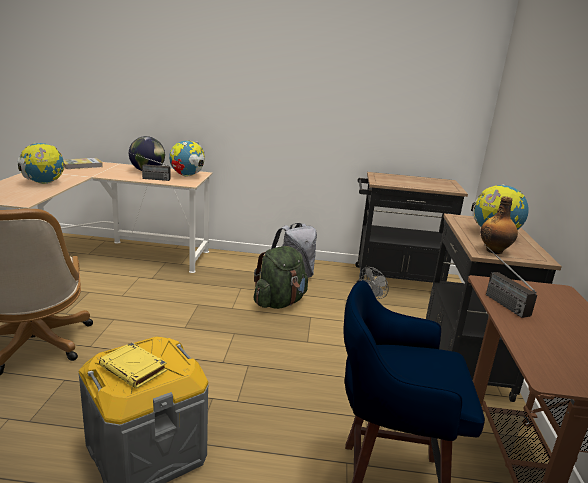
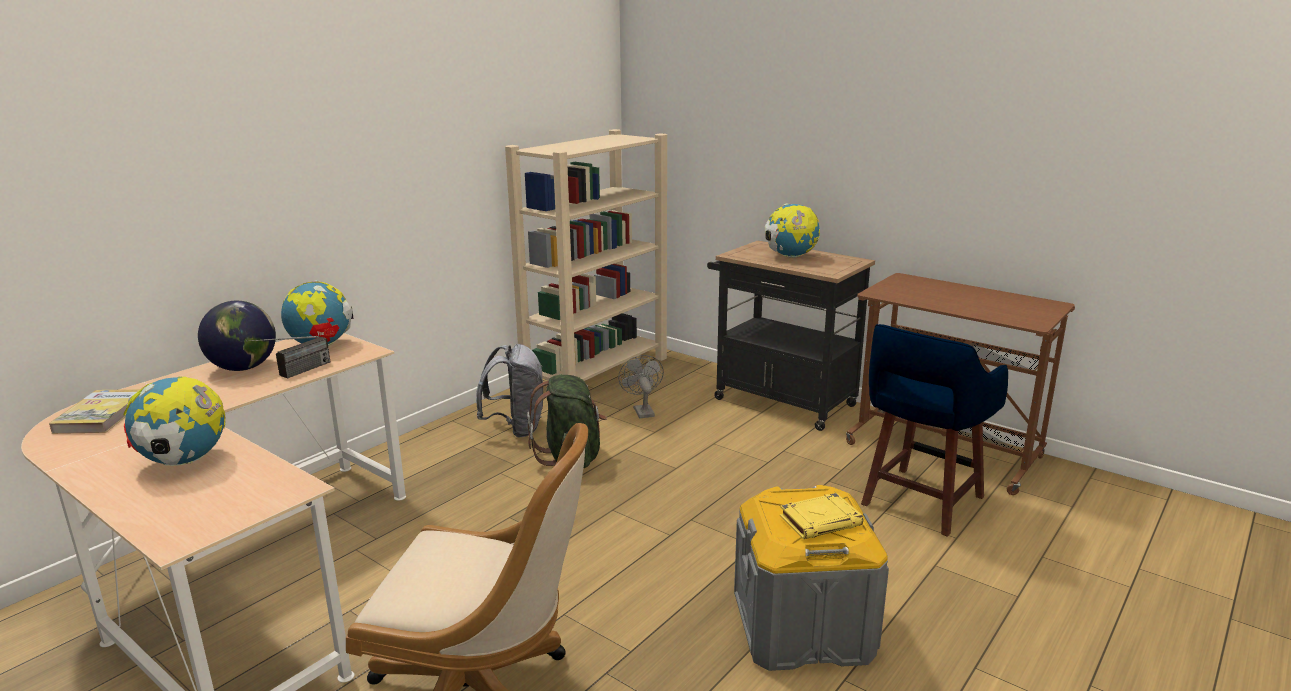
camera: 55 degrees left, 0 degrees up
(394, 279) = (596, 372): black cart -> beige bookcase
(494, 251) = (830, 268): bottle -> none
(496, 299) = (909, 300): radio -> none

